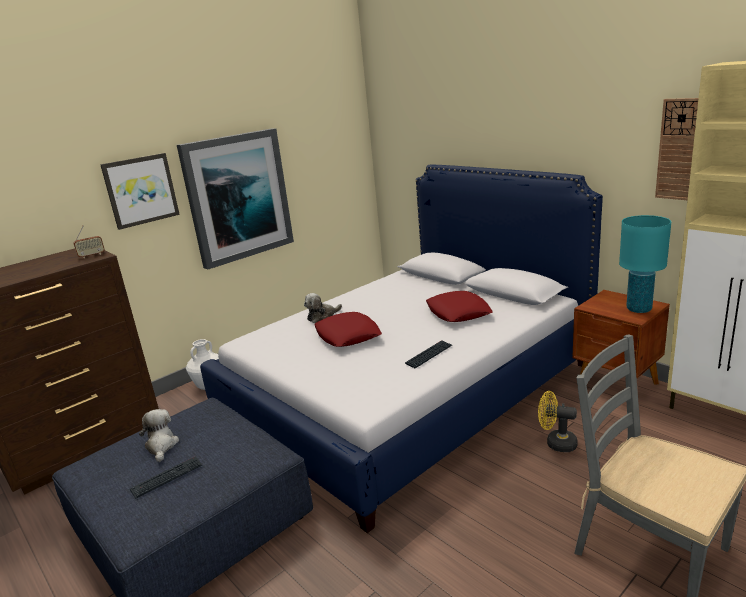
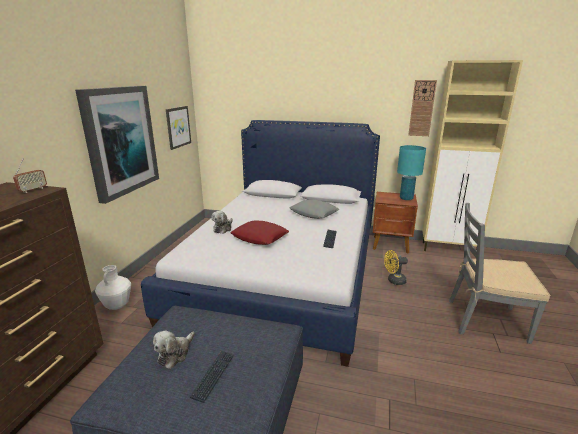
camera: 35 degrees left, 0 degrees up
(141, 190) = (47, 130): picture -> picture (178, 127)
(161, 446) = (175, 354): plush toy -> plush toy turned 105 degrees counterclockwise
(458, 312) = (314, 213): red pillow -> grey pillow

